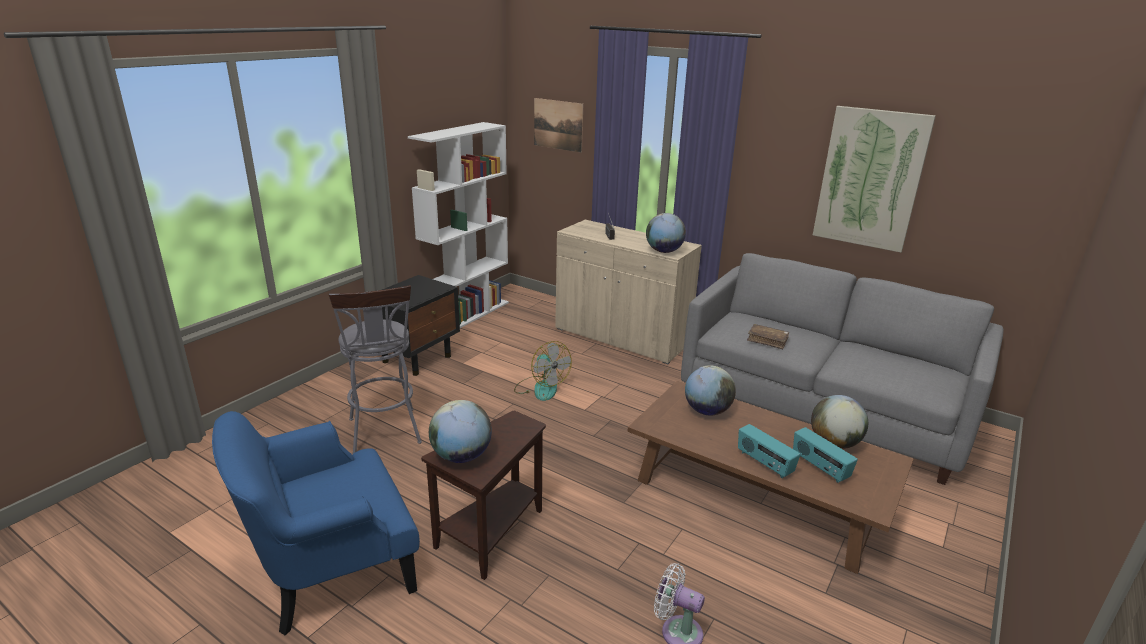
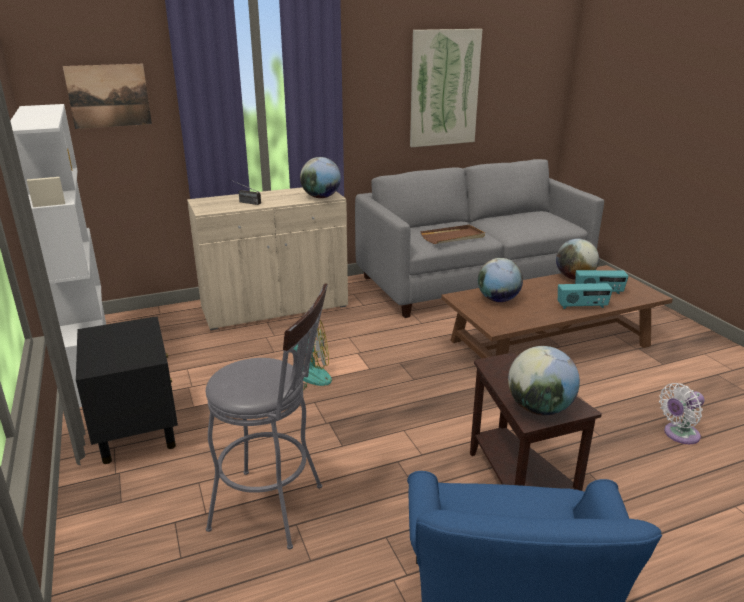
camera: 55 degrees left, 0 degrees up
(767, 340) = (453, 237): brown book -> brown tray

